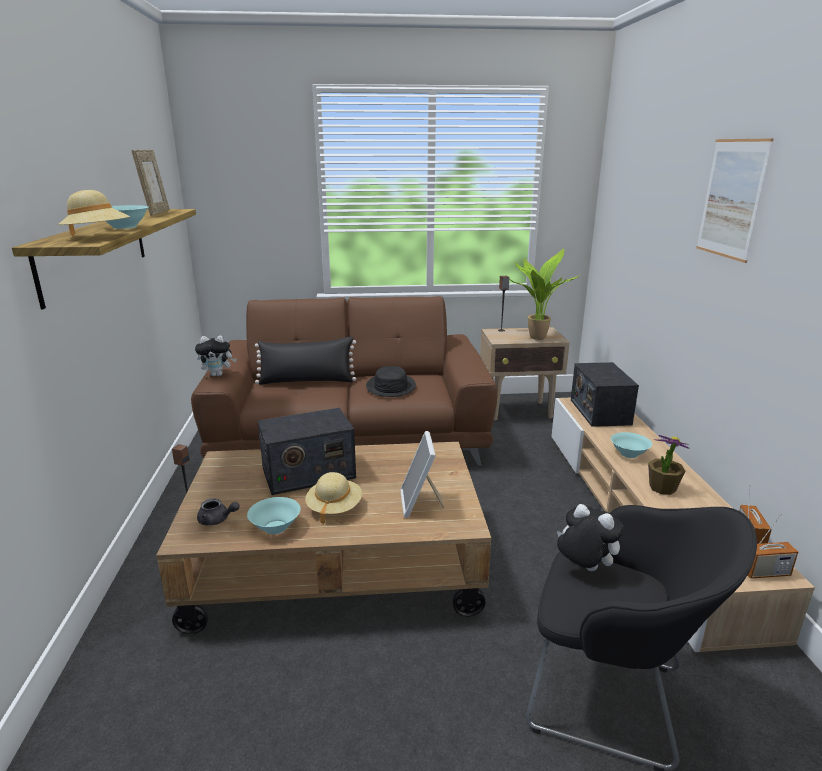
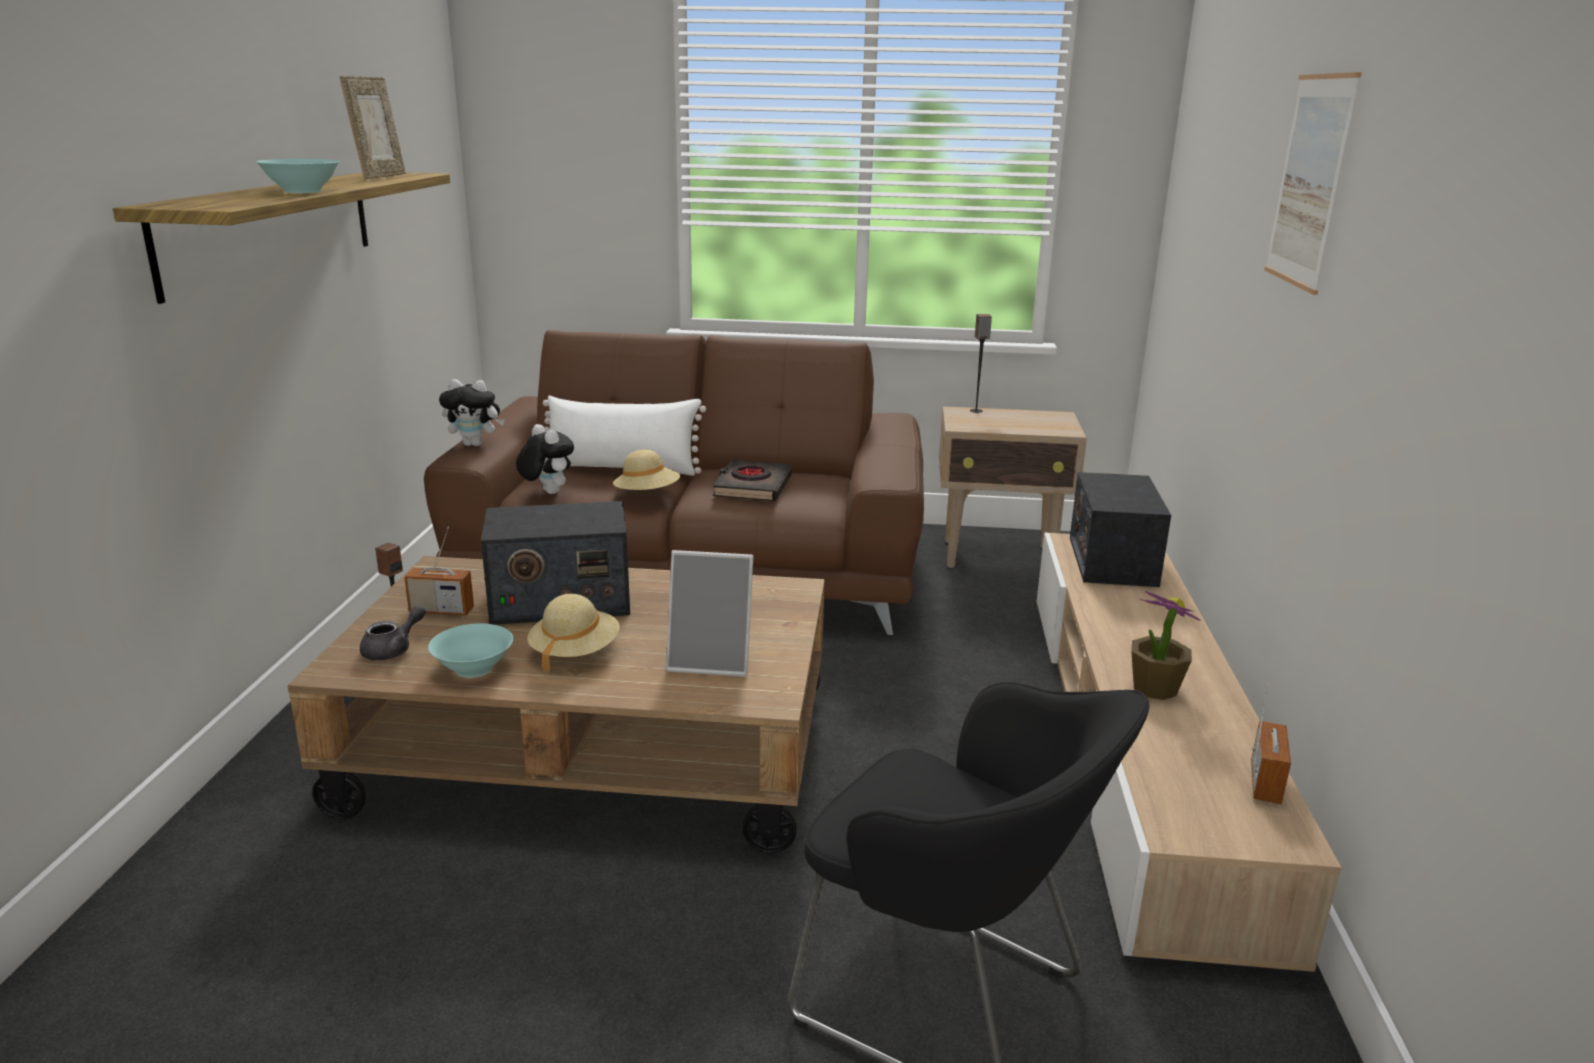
camera: 10 degrees right, 0 degrees up
(98, 237) = (245, 201): beige hat -> beige hat (647, 495)
(217, 520) = (394, 650): grey teapot -> grey teapot turned 75 degrees counterclockwise
(307, 381) = (622, 468): black pillow -> white pillow
(390, 386) = (752, 487): black hat -> black book
(420, 503) = (712, 661): picture frame -> picture frame turned 90 degrees counterclockwise
(535, 337) = (1030, 425): potted plant -> none
(583, 568) = (915, 776): plush toy -> plush toy (546, 492)
(629, 454) = (1126, 631): turquoise bowl -> none
(765, 573) = (1262, 835): radio -> radio (441, 611)

